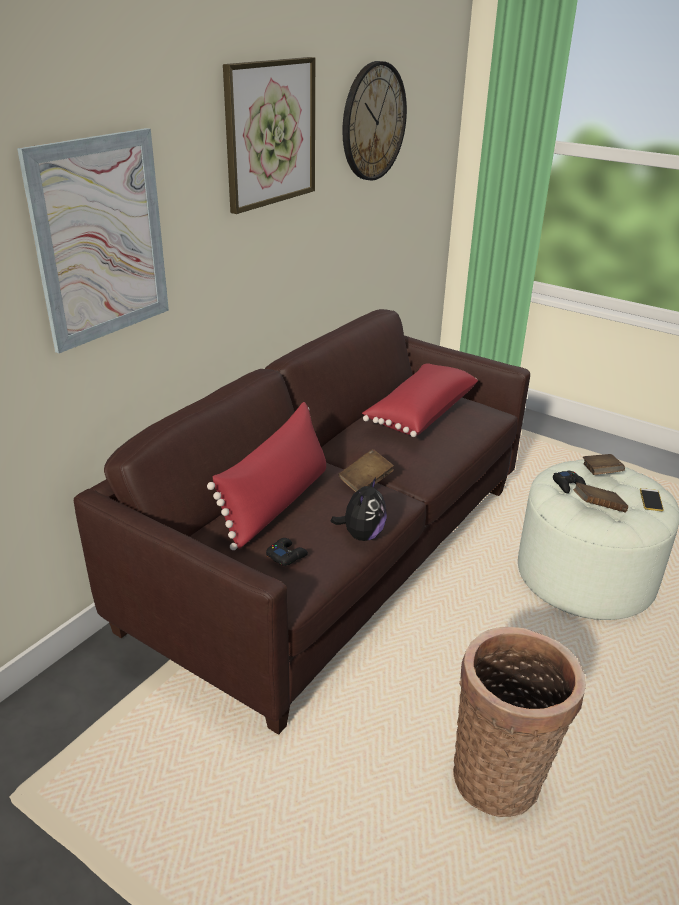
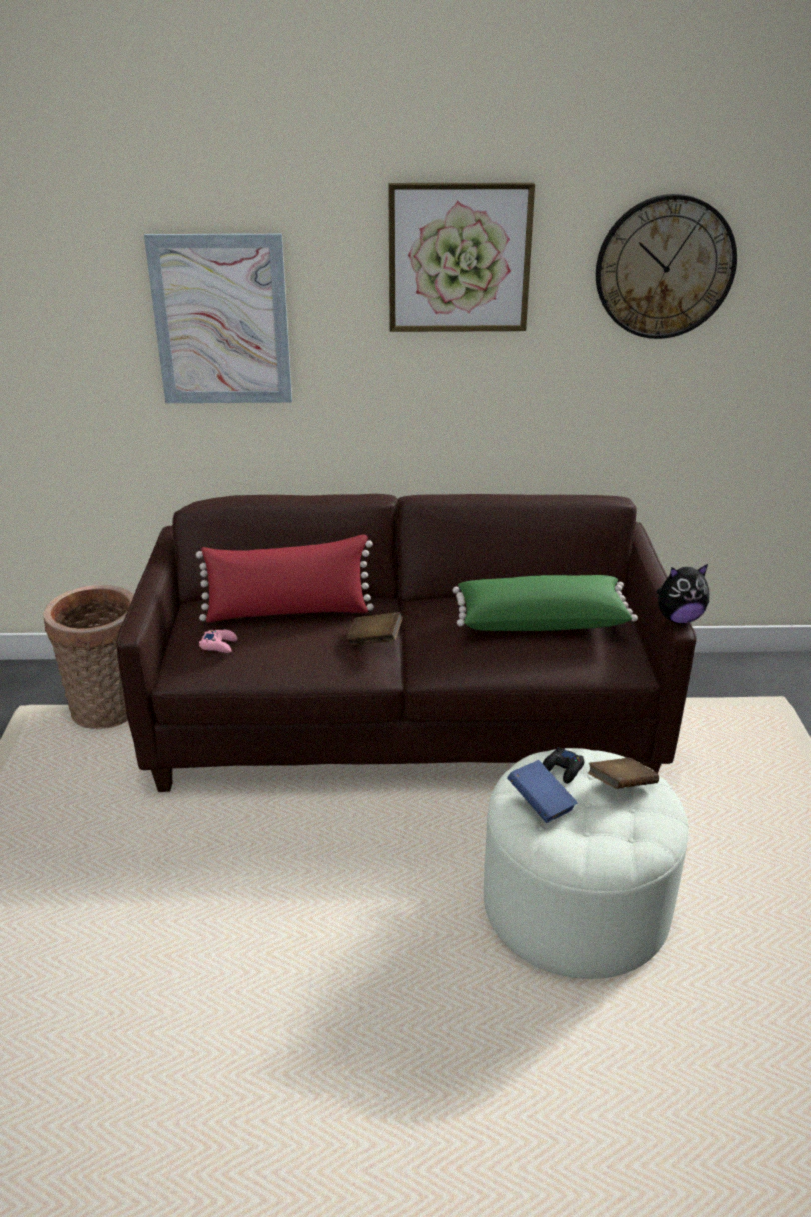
camera: 55 degrees right, 0 degrees up
(286, 555) = (219, 645): black game controller -> pink game controller
(362, 535) = (295, 671): plush toy -> plush toy (678, 619)
(419, 413) = (541, 620): red pillow -> green pillow
(501, 776) = (212, 941): basket -> basket (110, 710)
(597, 508) = (540, 803): brown book -> blue book
(651, 500) = (612, 841): phone -> none

